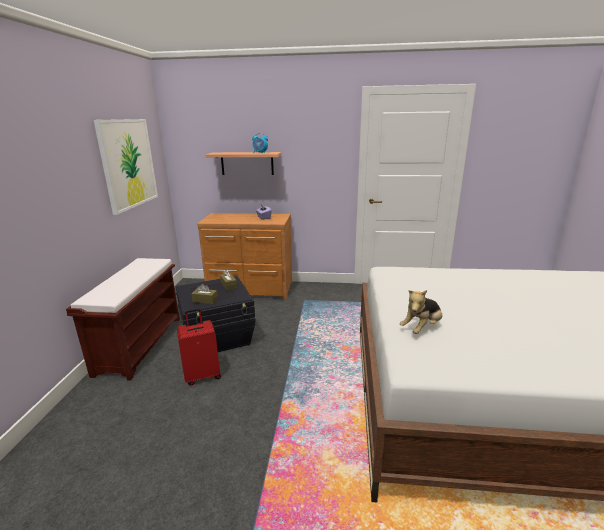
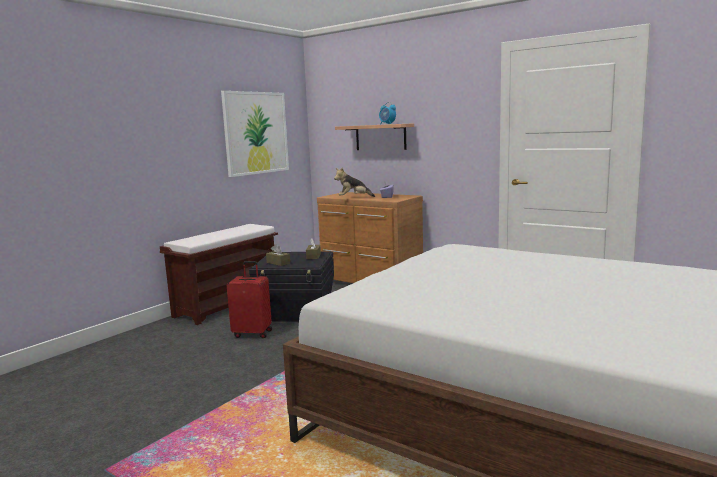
camera: 30 degrees right, 10 degrees down
(422, 328) = (396, 281): plush toy -> plush toy (353, 198)

